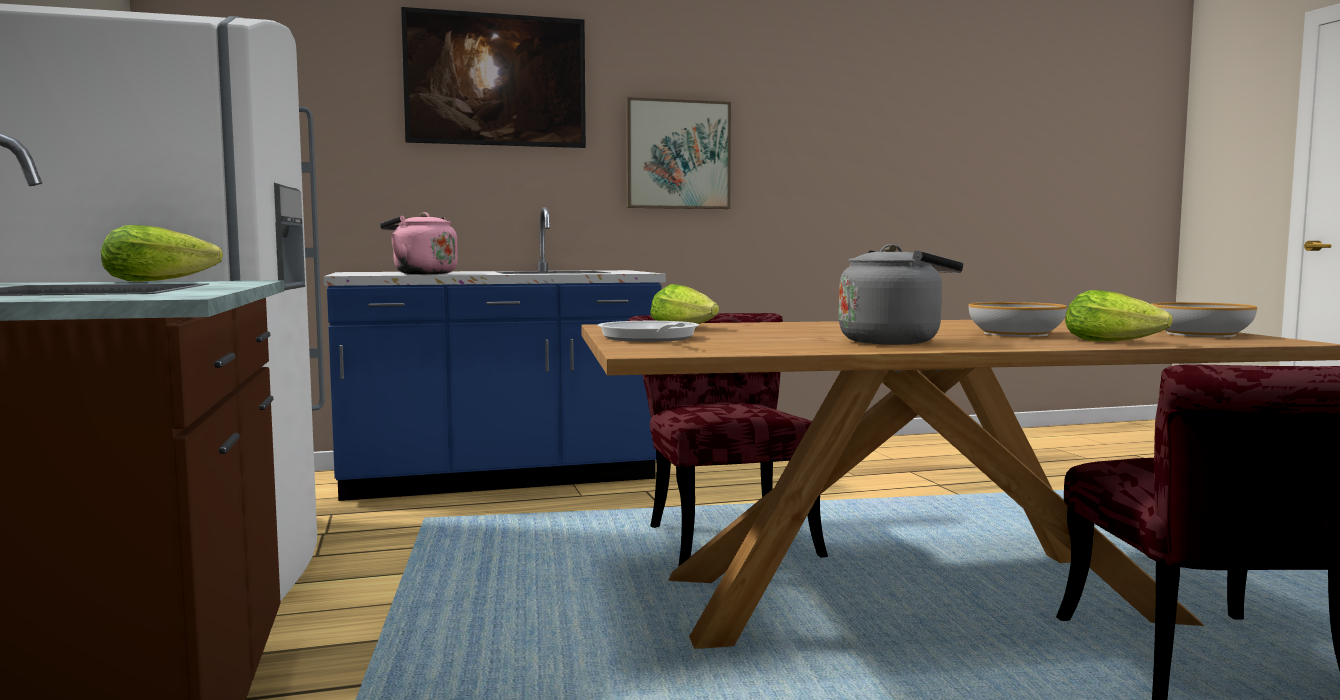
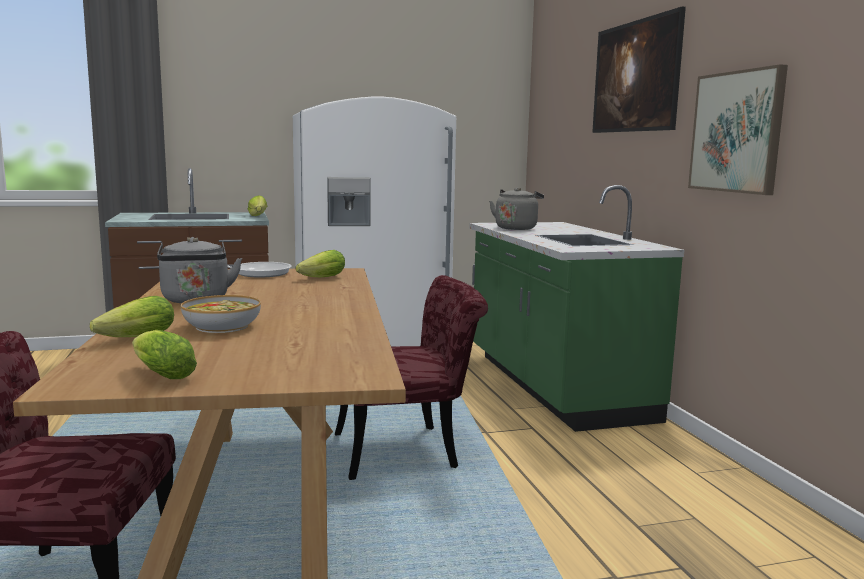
camera: 90 degrees right, 5 degrees up
(421, 273) = (516, 228): pink kettle -> grey kettle
(499, 478) = (554, 386): blue counter -> green counter
(1201, 334) = (160, 374): bowl -> lettuce

